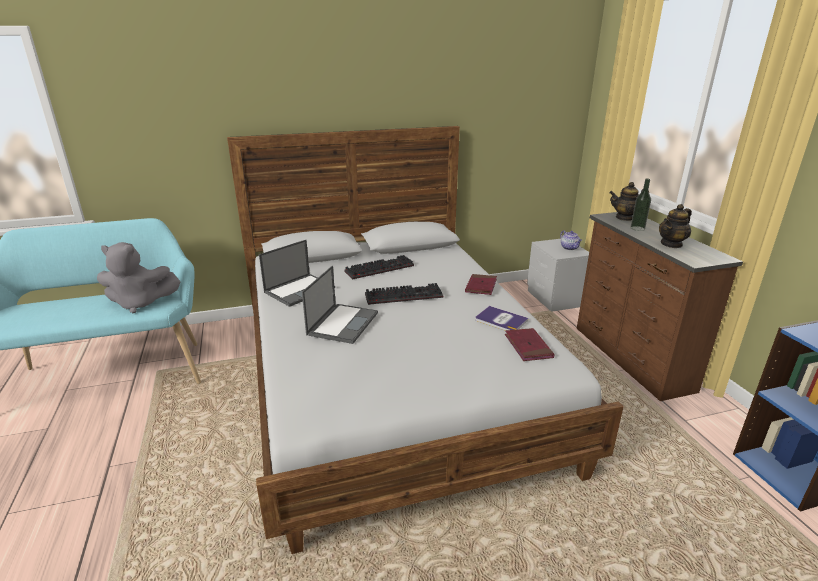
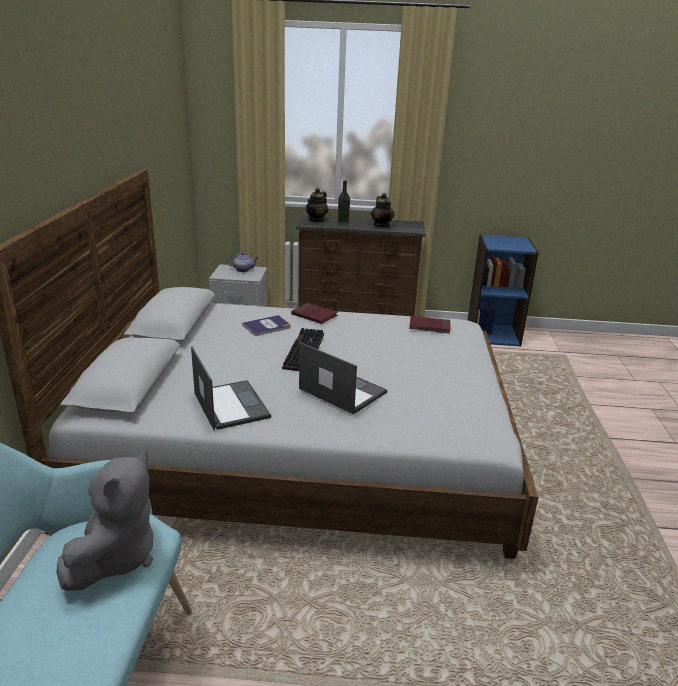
camera: 70 degrees left, 0 degrees up
(380, 268) = (221, 349): keyboard -> none
(501, 320) = (382, 324): book -> book (267, 326)

